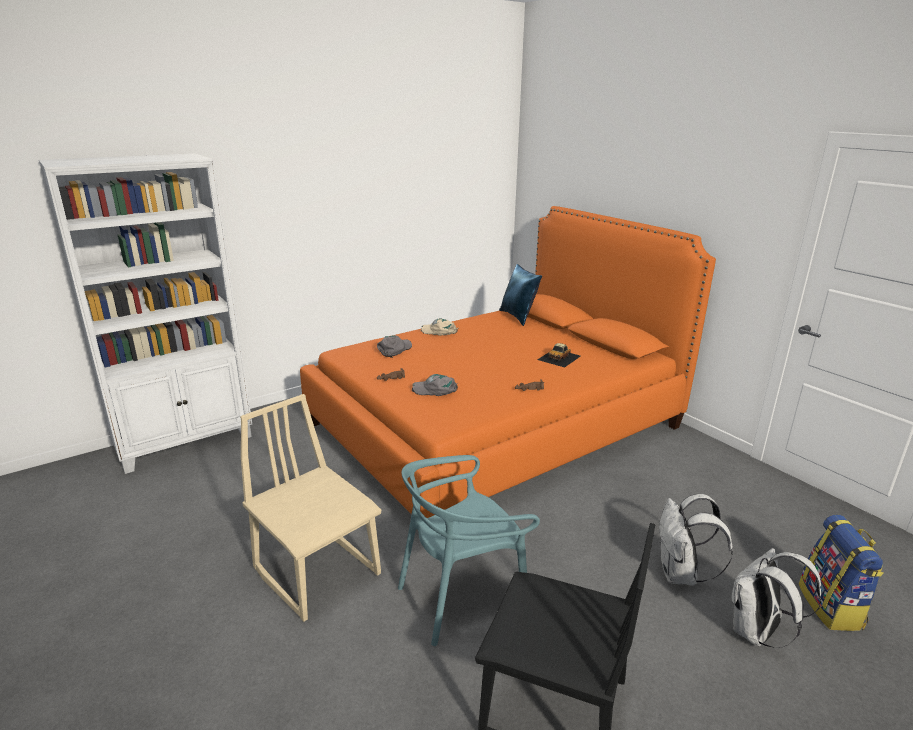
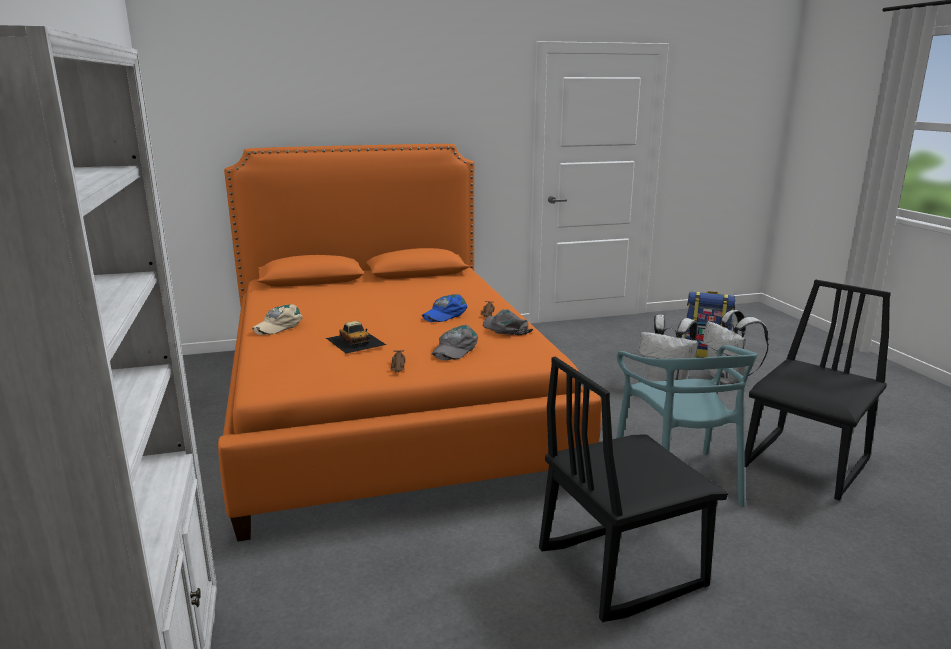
camera: 70 degrees left, 5 degrees down
(318, 571) = (620, 567): beige chair -> black chair
(394, 349) = (312, 353): grey cap -> grey cap (505, 328)
(511, 373) = (444, 314): none -> blue cap
(519, 317) = (291, 288): blue pillow -> none
(559, 357) = (425, 292): toy car -> toy car (355, 341)

